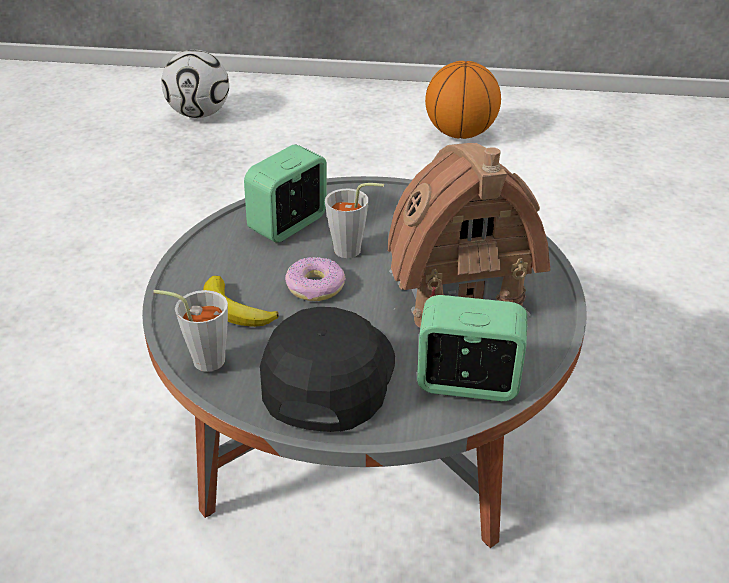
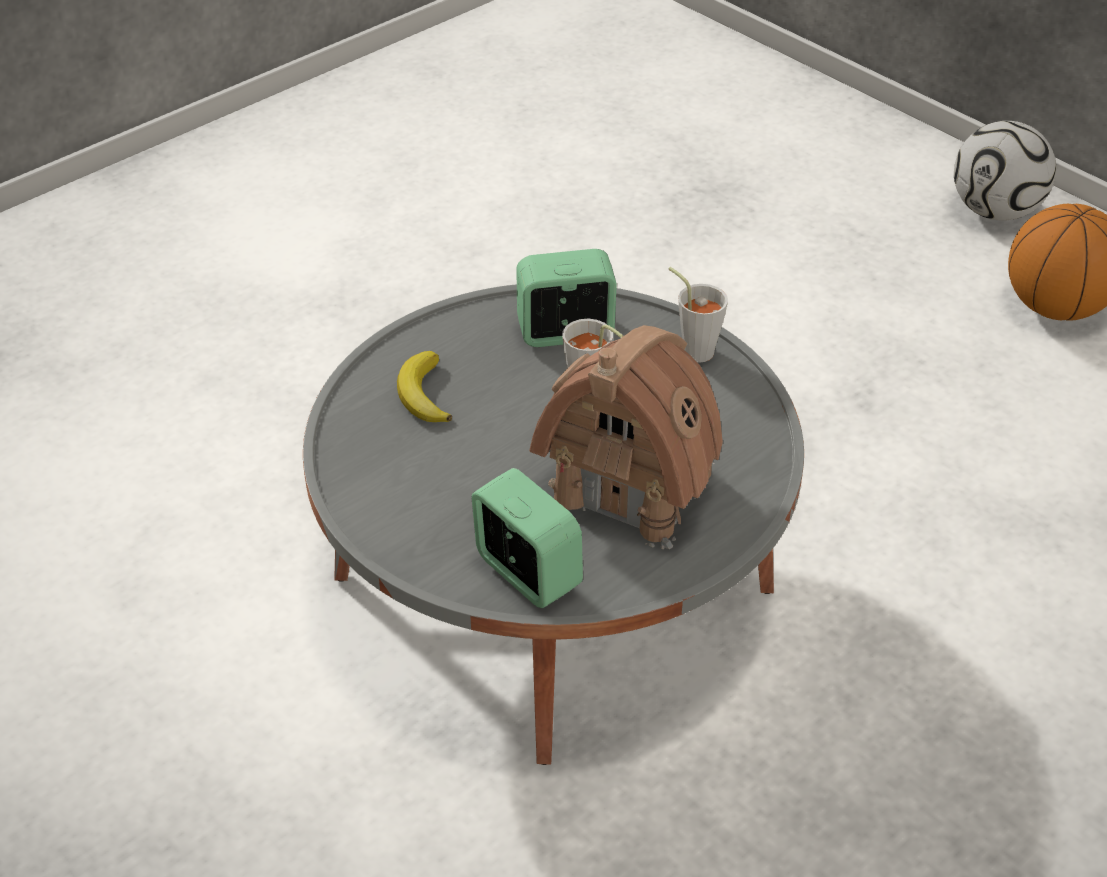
camera: 40 degrees right, 5 degrees up
(199, 114) = (754, 137): football -> football (995, 211)
(201, 359) = (346, 424): grey cup -> grey cup (693, 348)
(315, 287) = (513, 410): donut -> none
(328, 375) = (425, 496): black cap -> none

